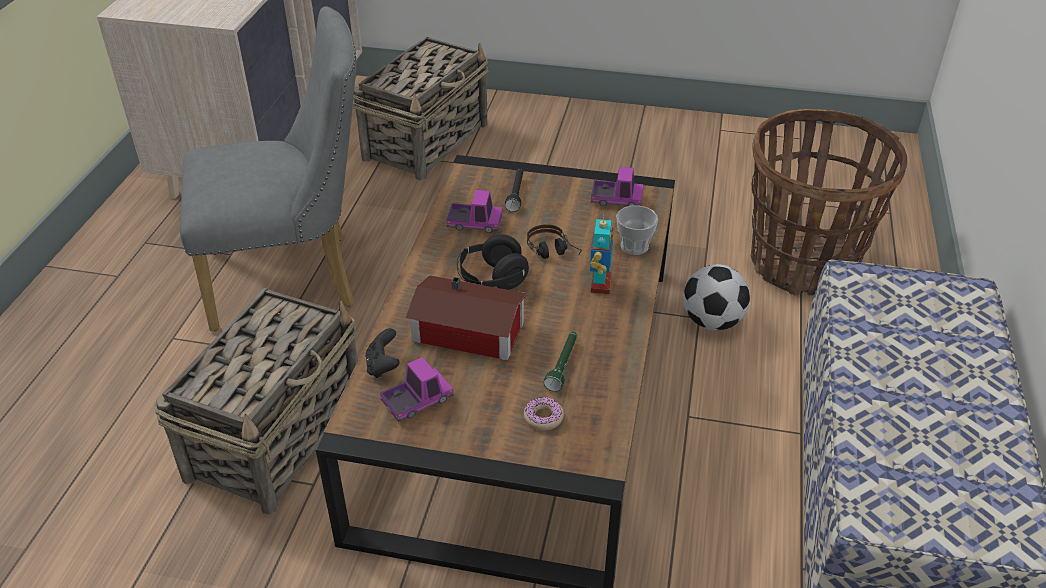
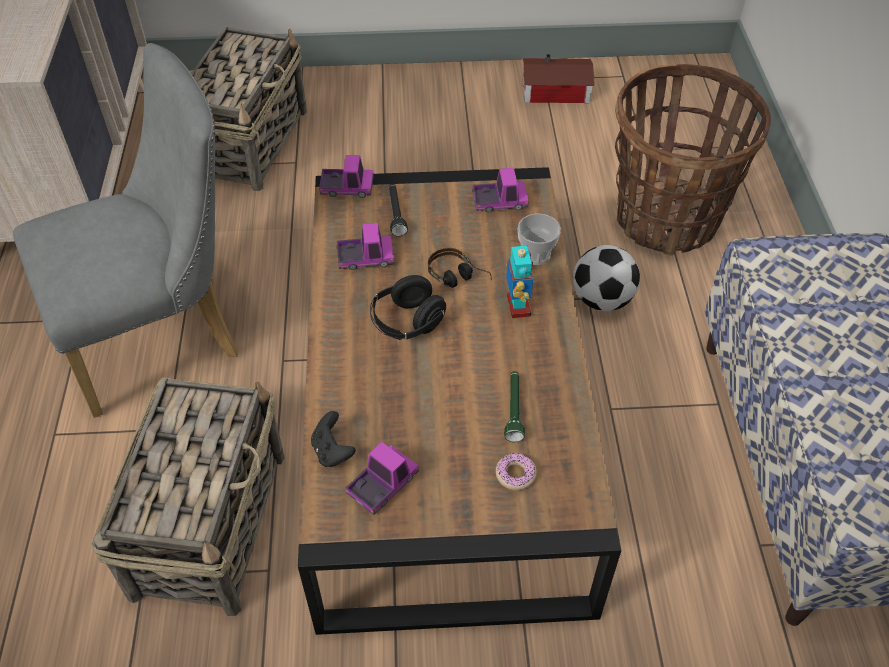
camera: 15 degrees left, 10 degrees up
(470, 334) = (408, 393): toy house -> toy house (557, 92)
(480, 168) = (347, 188): none -> toy truck

